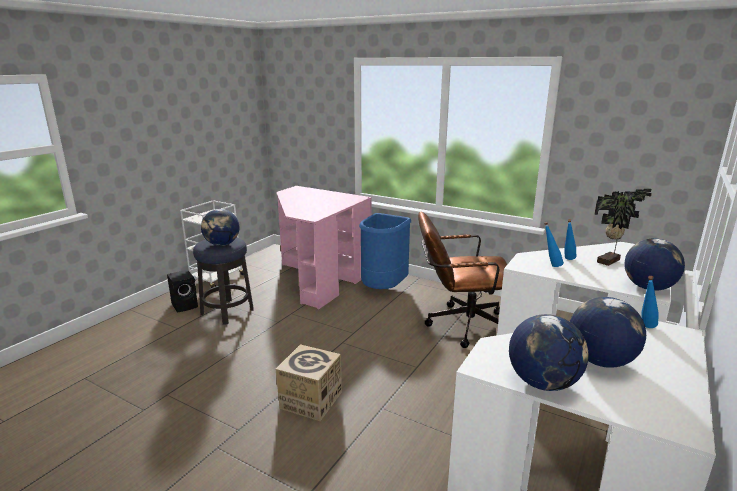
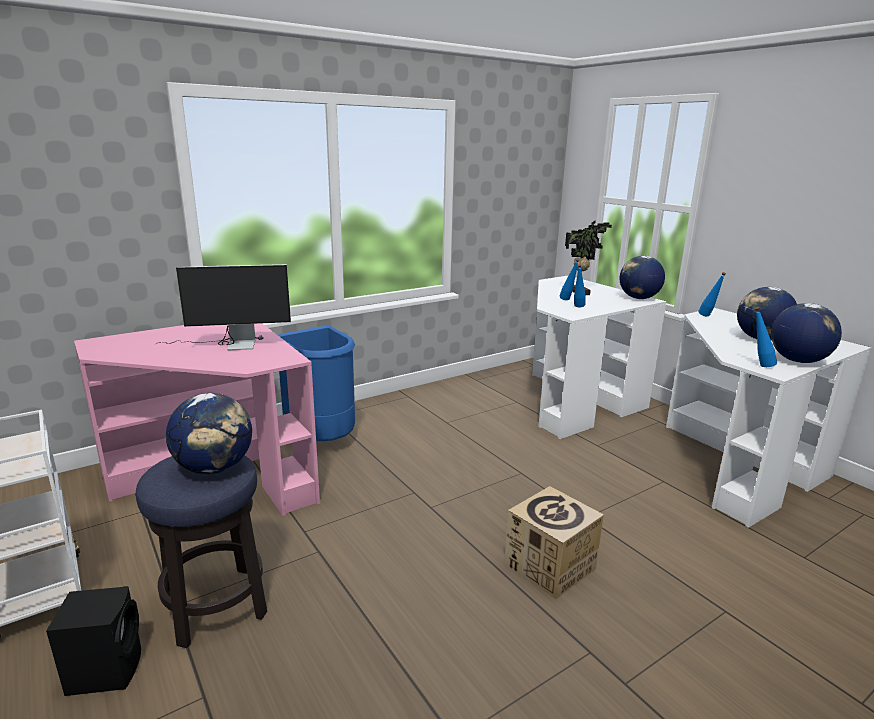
camera: 65 degrees left, 0 degrees up
(320, 205) = (231, 344): none -> monitor
(460, 325) = (458, 423): brown office chair -> none
(489, 357) = (758, 366): none -> blue bottle

